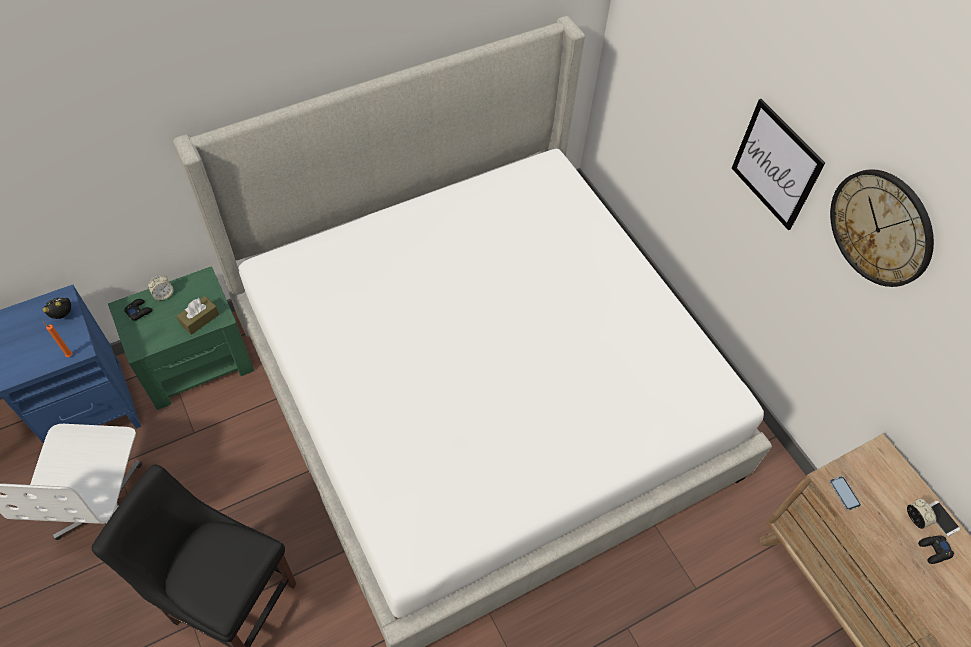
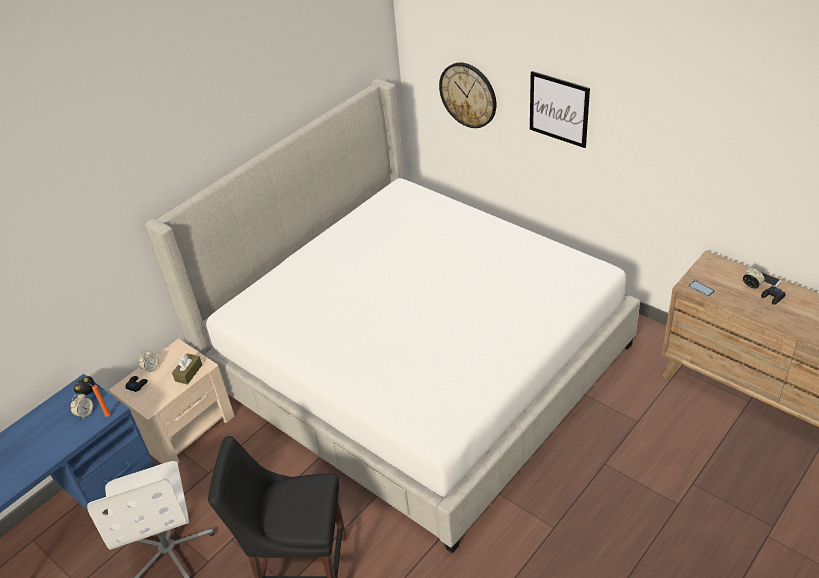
camera: 15 degrees left, 15 degrees down
(48, 341) = (85, 413): none -> alarm clock
(196, 361) = (184, 427): green nightstand -> beige nightstand
(881, 227) = (641, 108): wall clock -> wall clock (468, 95)

